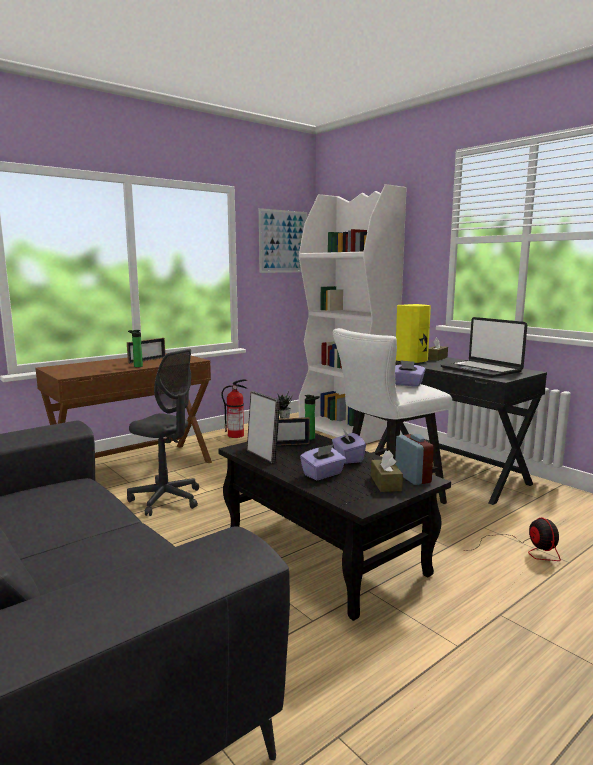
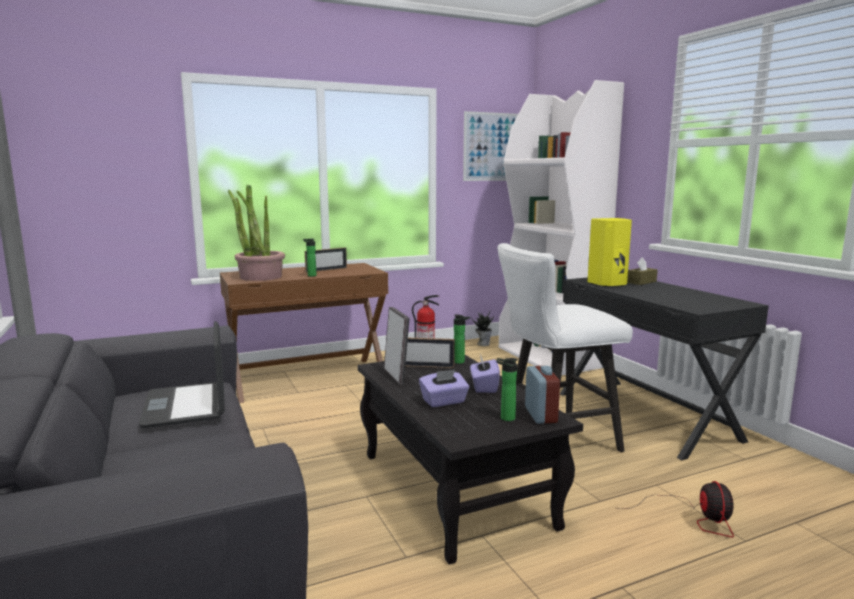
camera: 15 degrees right, 0 degrees up
(85, 370) = (260, 277): none -> potted plant
(166, 500) = (324, 413): grey office chair -> none
(385, 483) = (505, 418): brown tissue box -> bottle
(407, 384) = (580, 310): purple tissue box -> none
(481, 370) = (683, 298): laptop -> laptop (187, 405)

